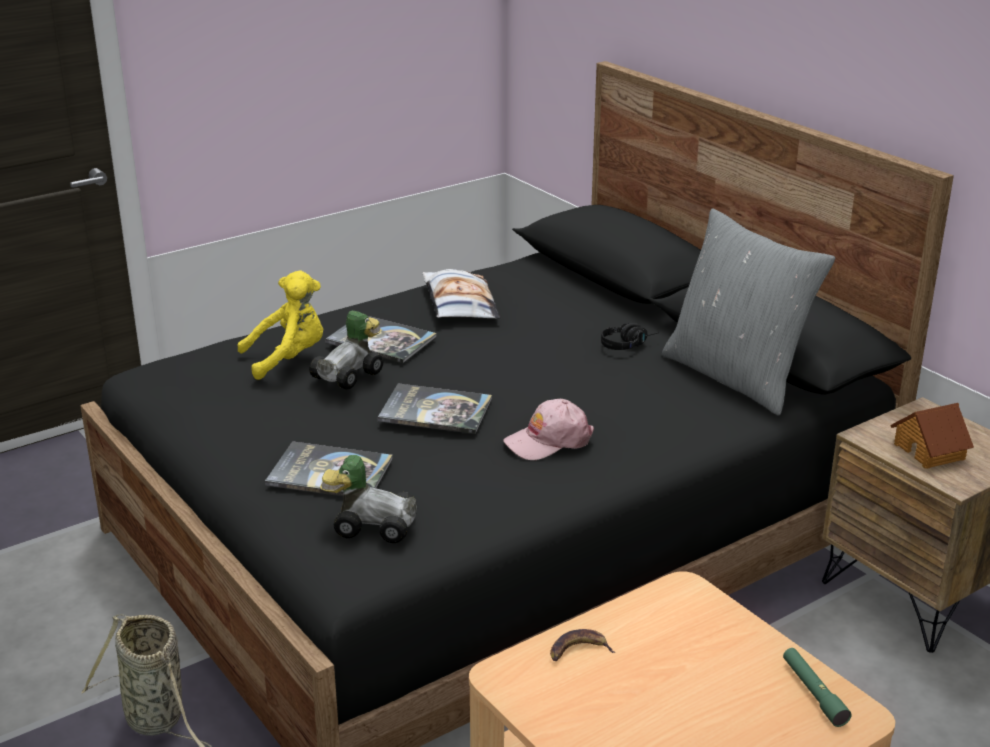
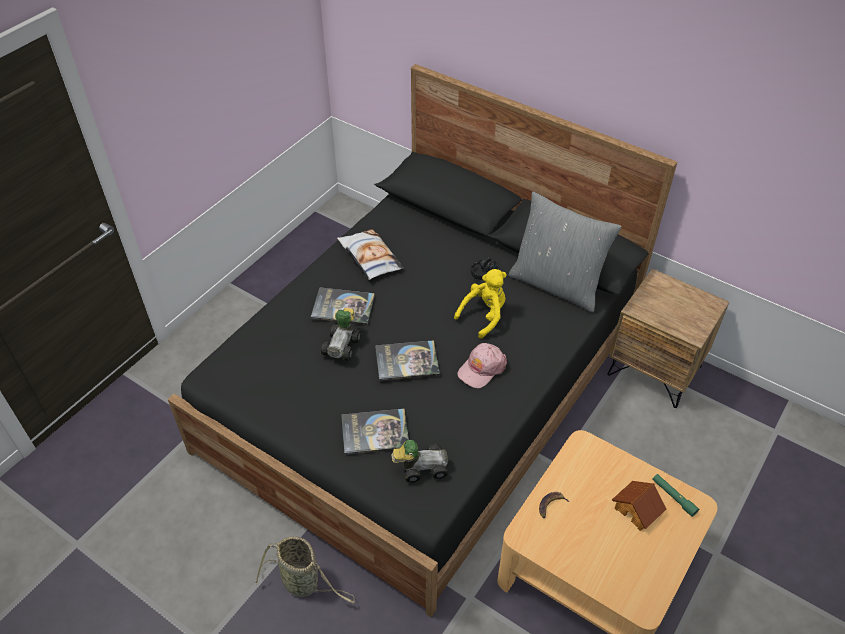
camera: 20 degrees left, 20 degrees up
(288, 359) = (297, 340): yellow plush toy -> yellow plush toy (484, 315)
(930, 451) = (672, 313): toy house -> toy house (637, 510)

